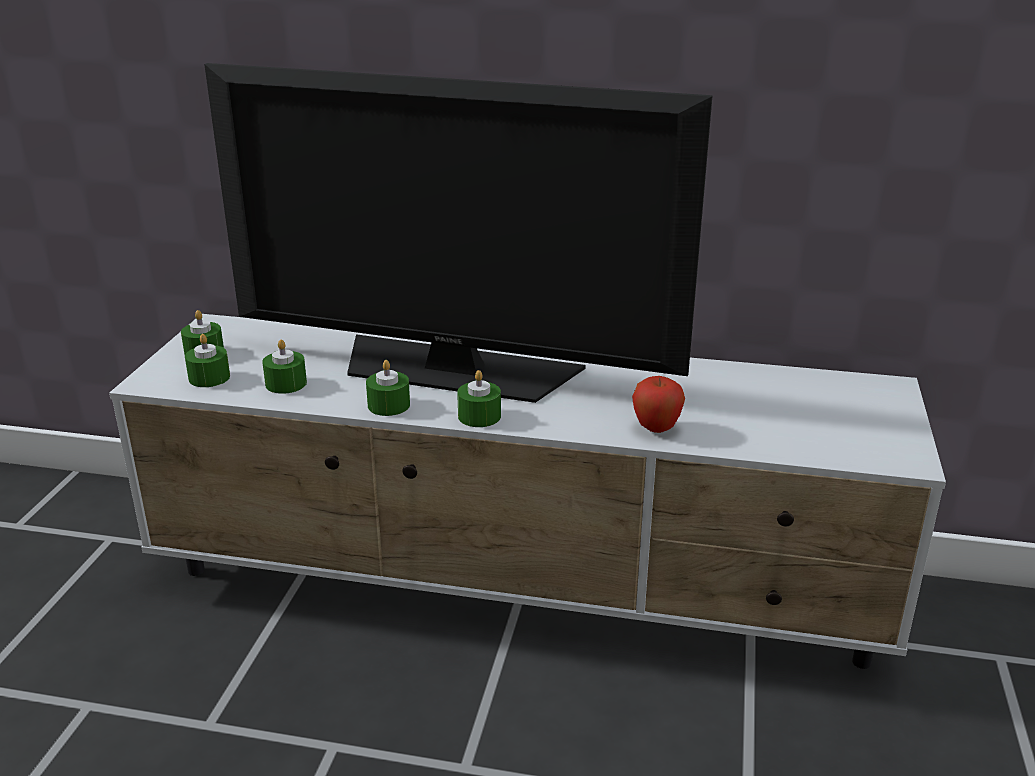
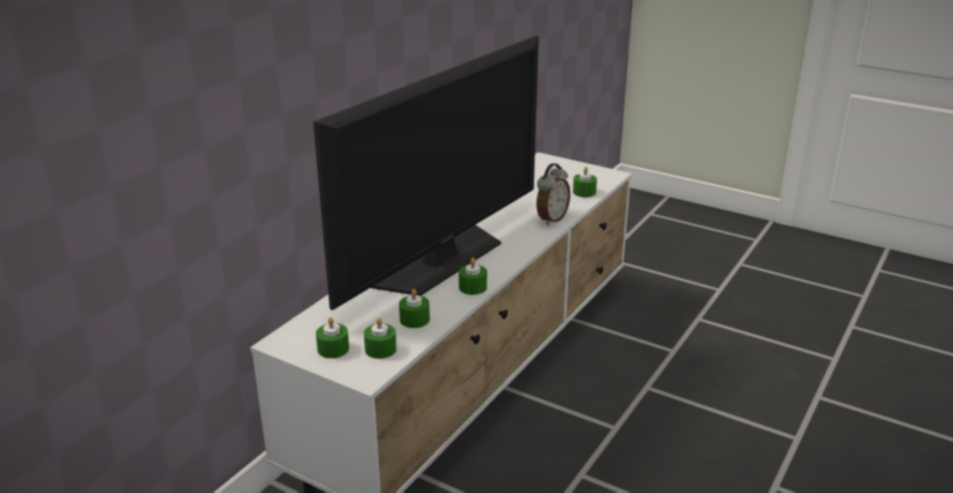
camera: 70 degrees left, 0 degrees up
(479, 416) = (506, 262): green candle -> green candle (584, 192)
(656, 429) = (551, 219): apple -> alarm clock

